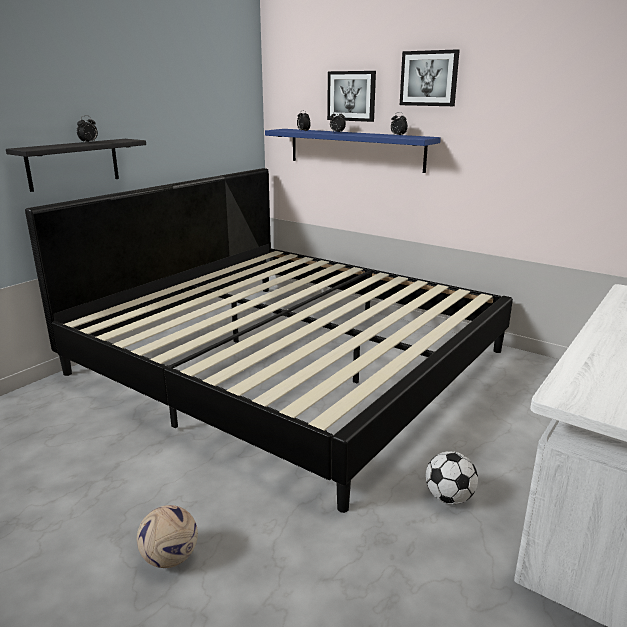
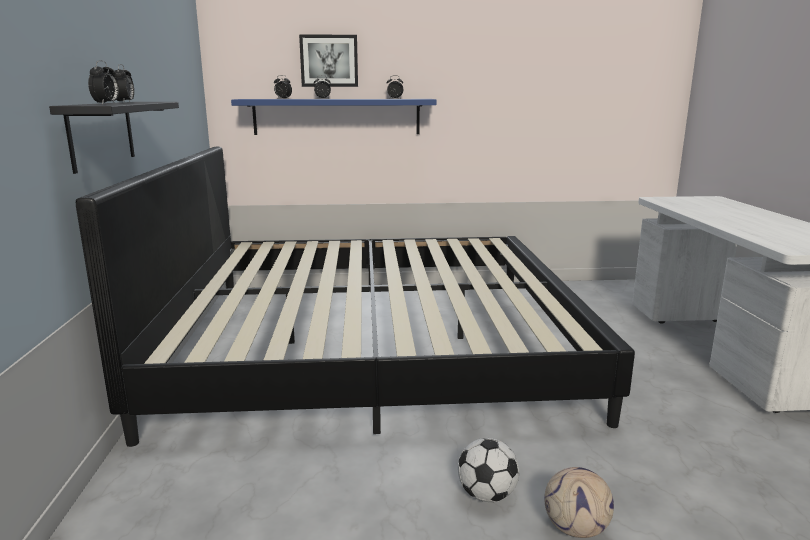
camera: 40 degrees left, 5 degrees down
(44, 147) = (106, 104): none -> alarm clock
(429, 78) = (416, 43): picture -> none
(449, 497) = (651, 386): football -> football (487, 495)

